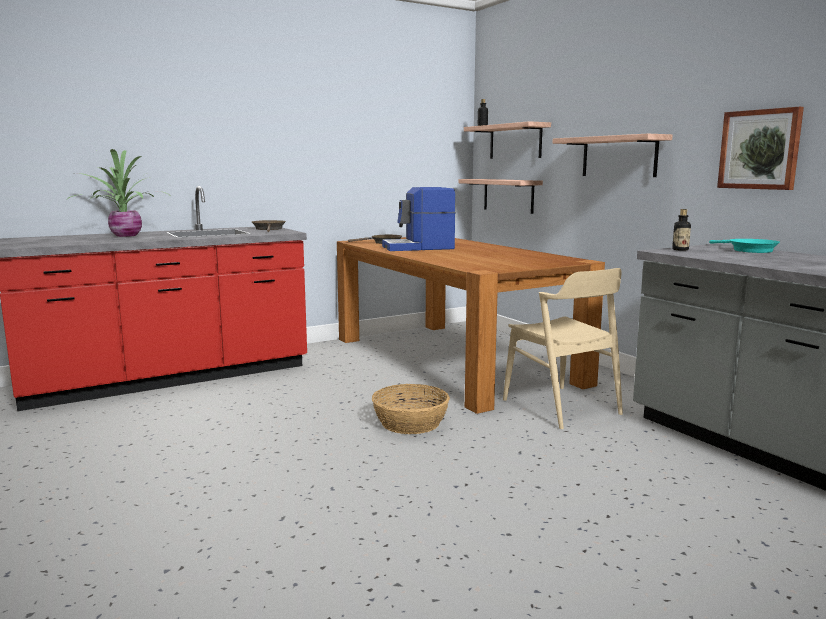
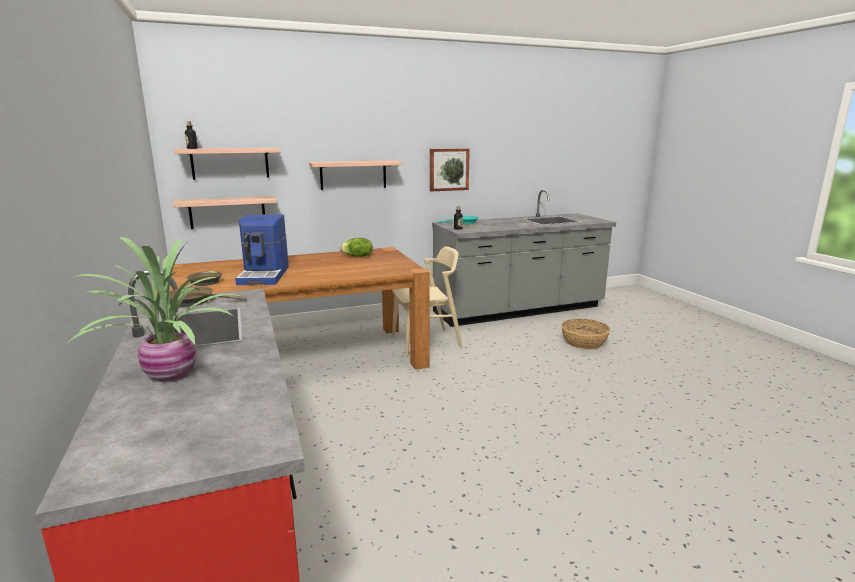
camera: 80 degrees left, 5 degrees up
(410, 423) = (438, 390): basket -> basket (583, 342)
(529, 257) = (357, 256): none -> lettuce

